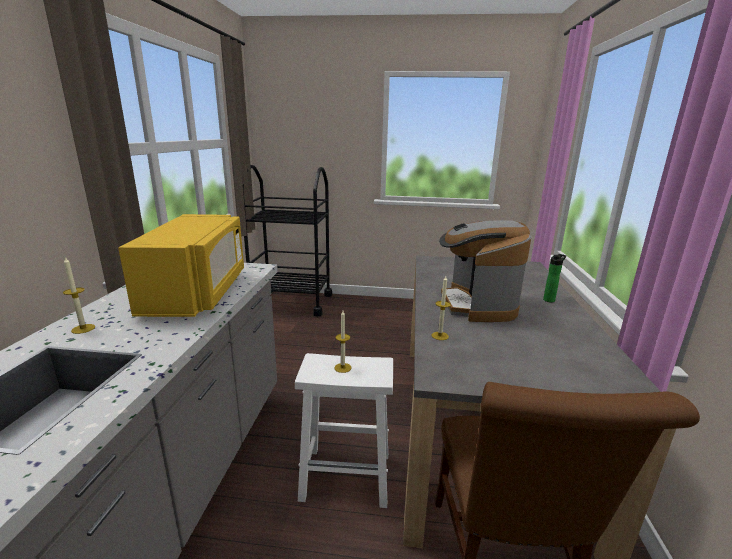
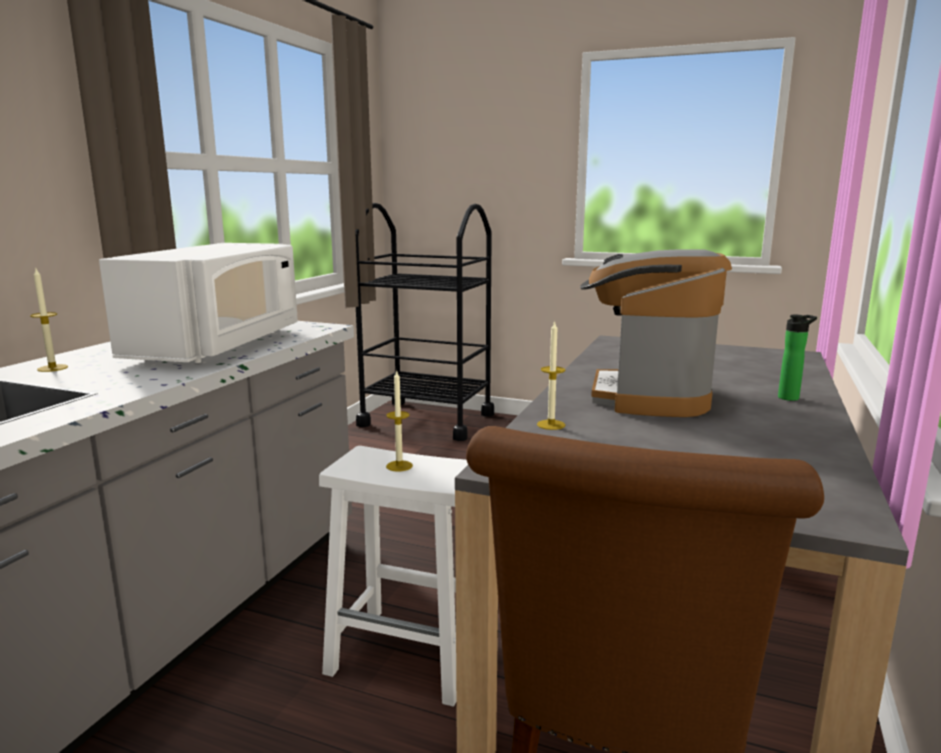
camera: 15 degrees right, 5 degrees down
(198, 293) = (219, 346): yellow microwave -> white microwave

